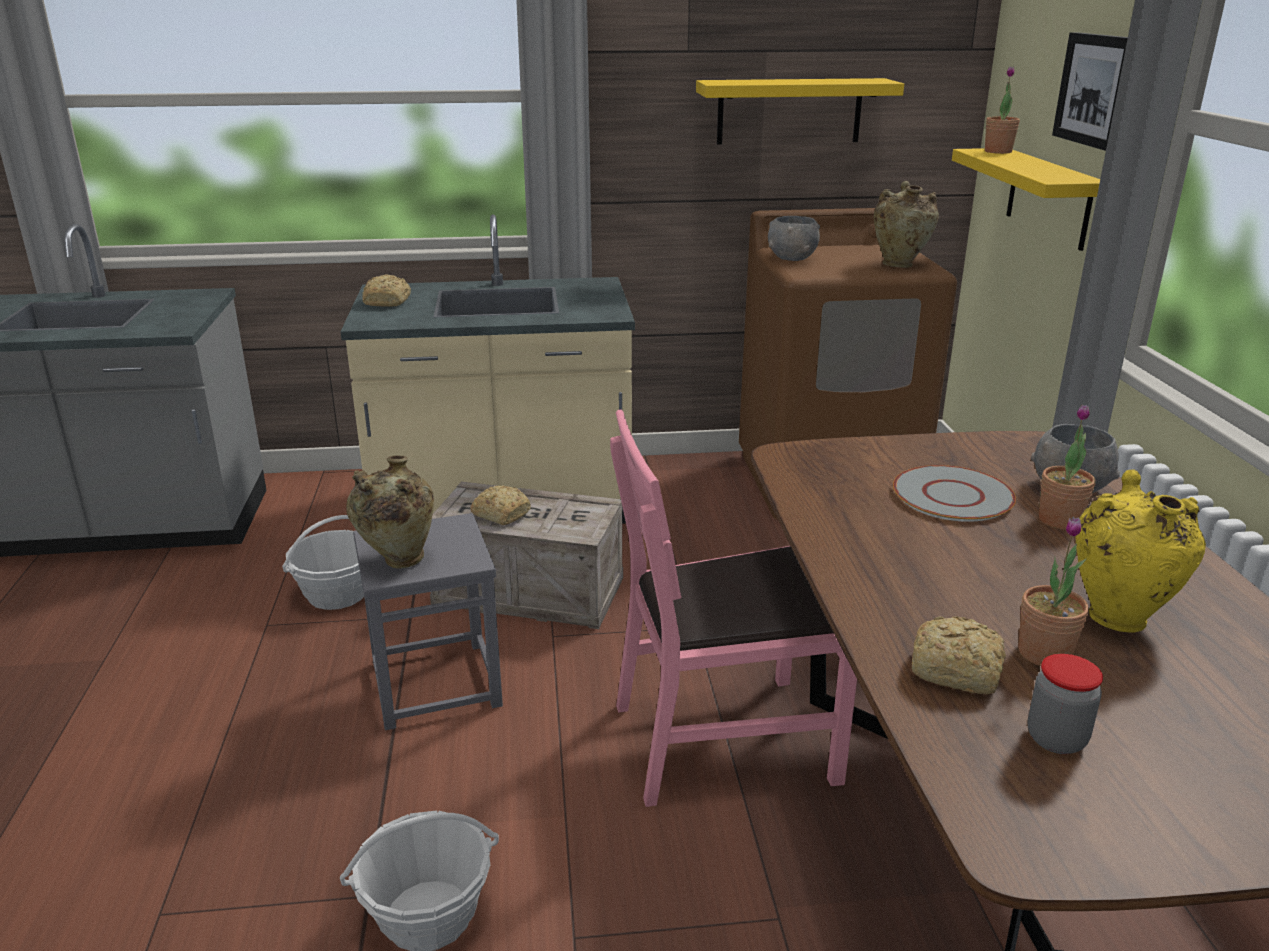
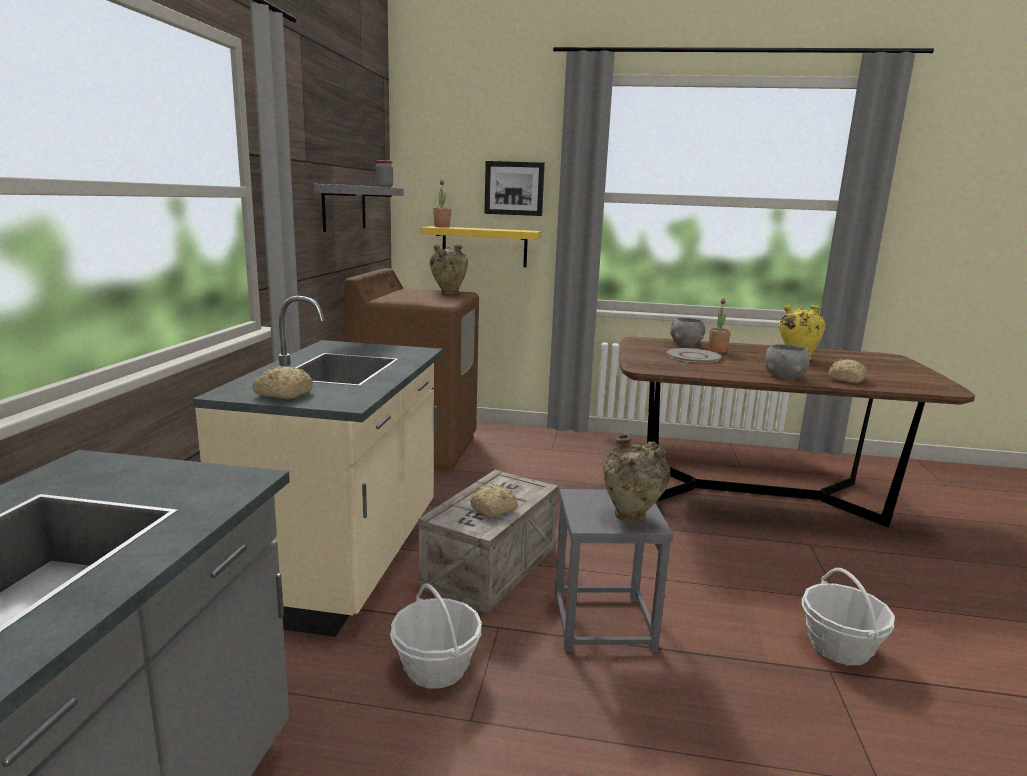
camera: 75 degrees left, 10 degrees down
(724, 740) = (679, 531): pink chair -> none
(789, 111) = (344, 207): yellow shelf -> grey shelf
(791, 258) = (406, 301): grey bowl -> grey bowl (784, 377)
(1044, 653) = (827, 369): potted plant -> none
(1056, 739) = (884, 377): jar -> jar (384, 187)

